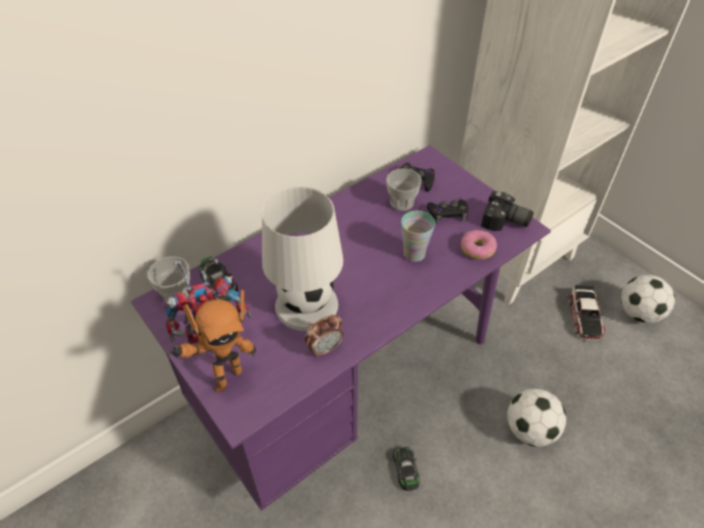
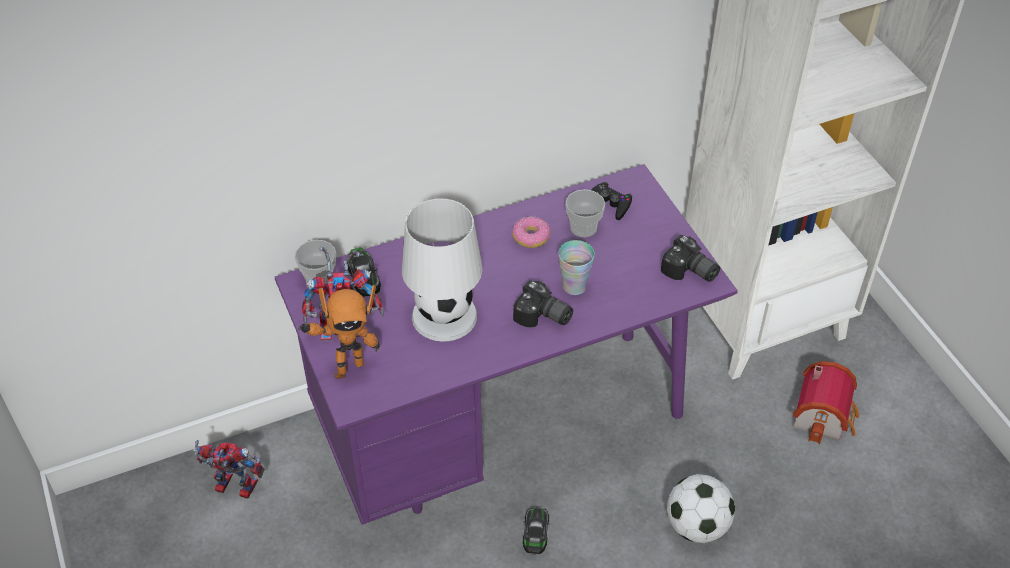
camera: 15 degrees right, 0 degrees up
(129, 495) = (231, 487): none -> toy robot
(325, 348) = (448, 361): alarm clock -> none
(397, 287) = (543, 317): none -> camera
(447, 213) = (629, 249): black game controller -> none
(477, 249) = (644, 295): donut -> donut (531, 237)
(584, 317) = (824, 415): toy car -> toy house
(638, 313) = (899, 425): football -> none

